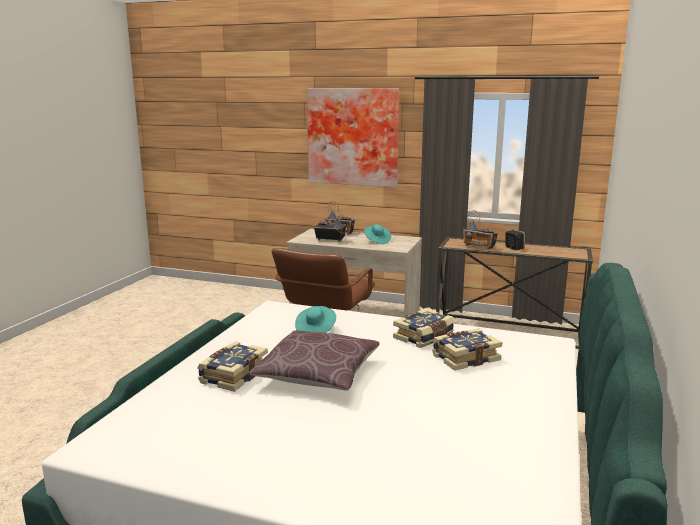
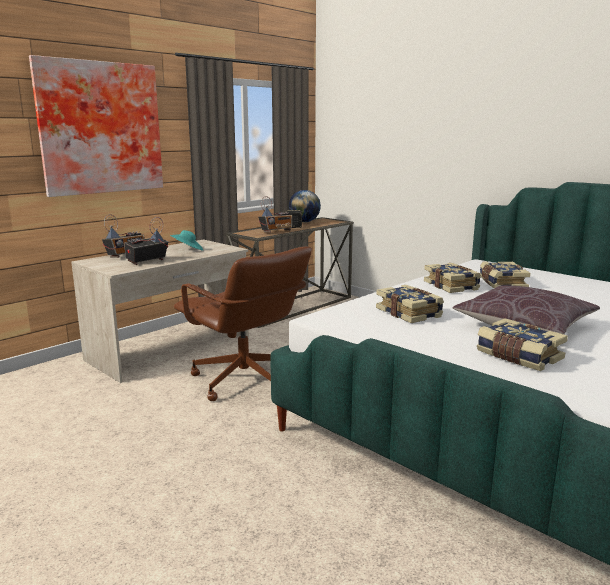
camera: 65 degrees left, 0 degrees up
(315, 330) = (409, 313): turquoise hat -> book
(546, 247) = (304, 222): none -> globe

